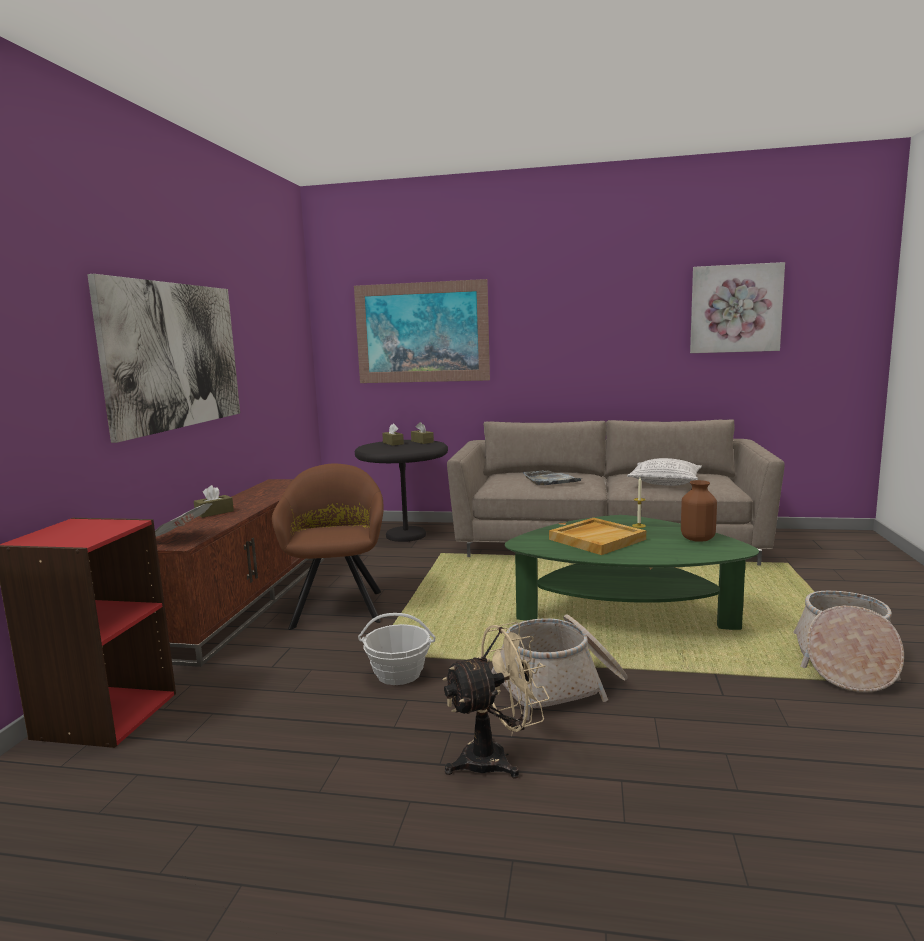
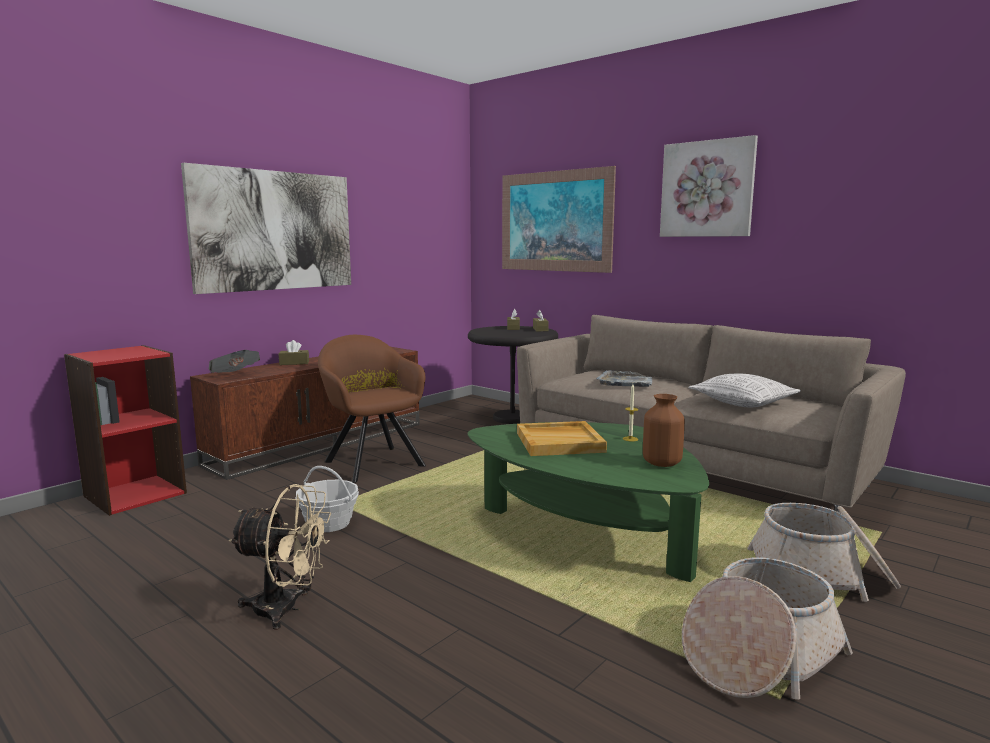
camera: 30 degrees right, 0 degrees up
(338, 606) = (372, 462): brown armchair -> brown armchair turned 60 degrees counterclockwise
(561, 686) = (427, 574): basket -> basket (821, 576)
(735, 309) = (899, 196): picture -> picture (707, 189)

